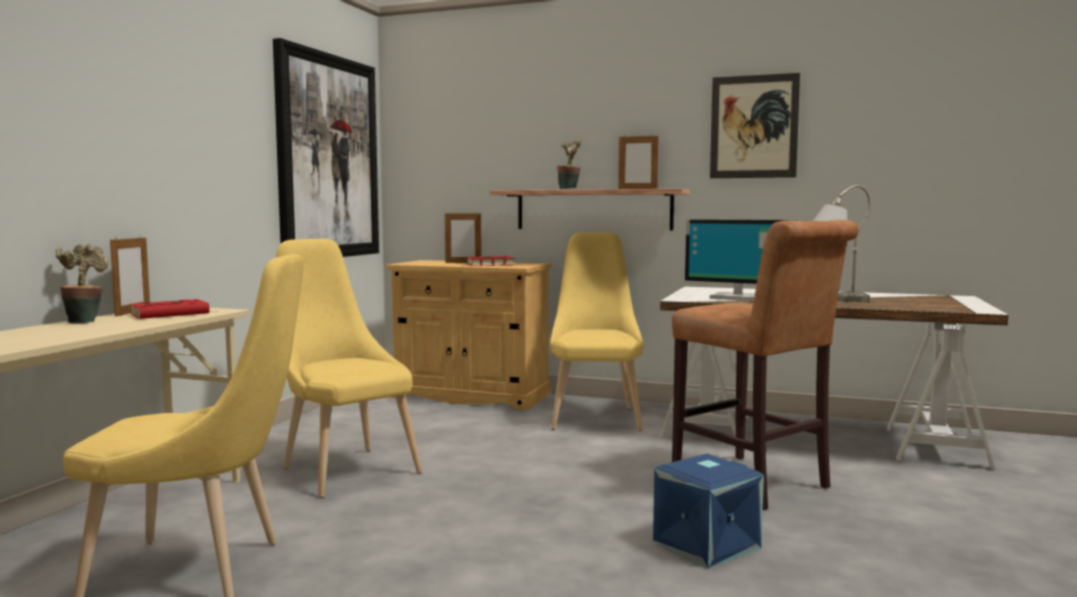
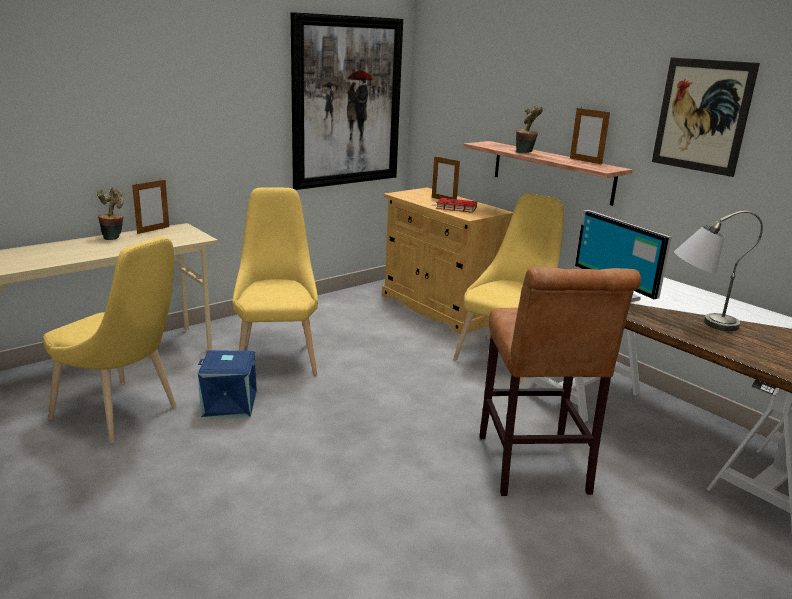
camera: 30 degrees right, 15 degrees up
(172, 314) = (168, 237): red book -> none
(705, 543) = (416, 508): blue storage box -> blue storage box (230, 403)

